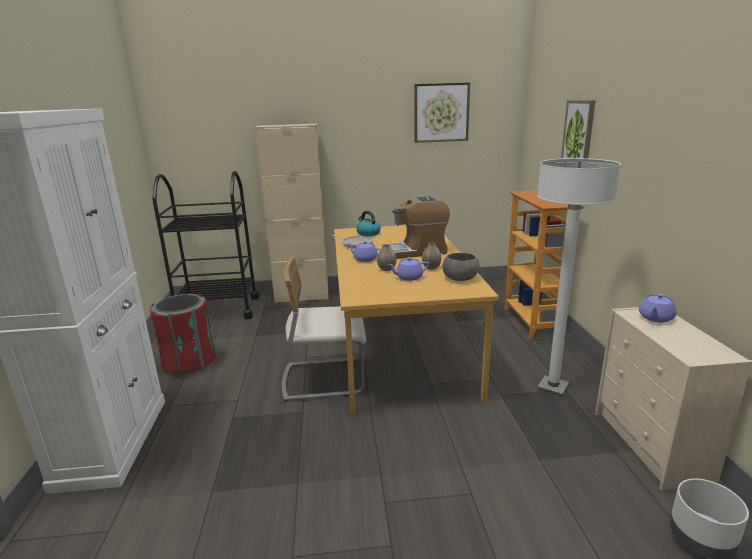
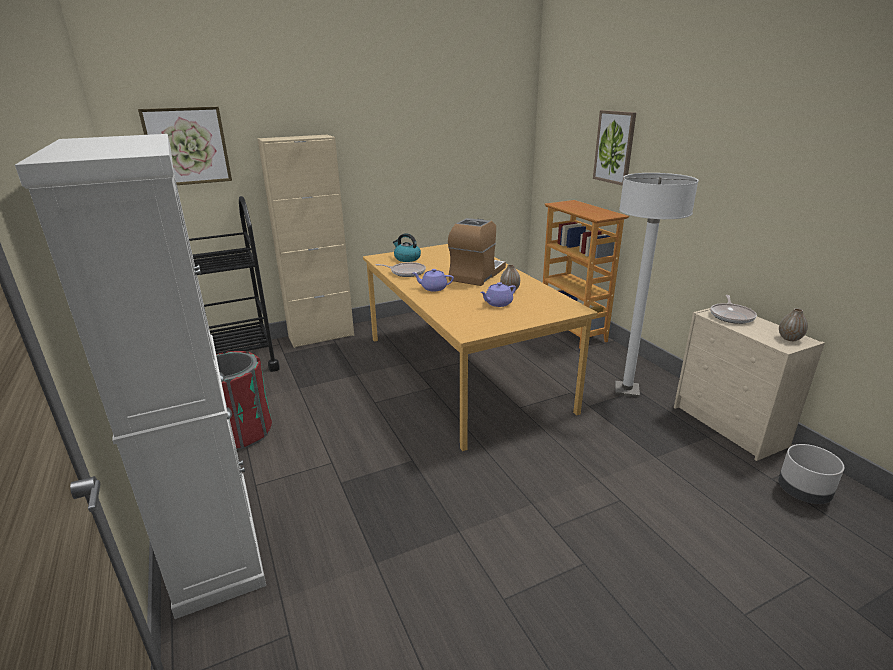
camera: 20 degrees left, 5 degrees up
(324, 379) = (411, 422): beige chair -> none
(386, 269) = (467, 297): vase -> vase (789, 338)
(415, 251) = (477, 274): coffee machine -> coffee machine turned 150 degrees clockwise
(441, 112) = (458, 120): picture -> picture (187, 146)
(460, 278) = (547, 298): grey bowl -> none
(655, 318) = (731, 316): purple teapot -> frying pan

